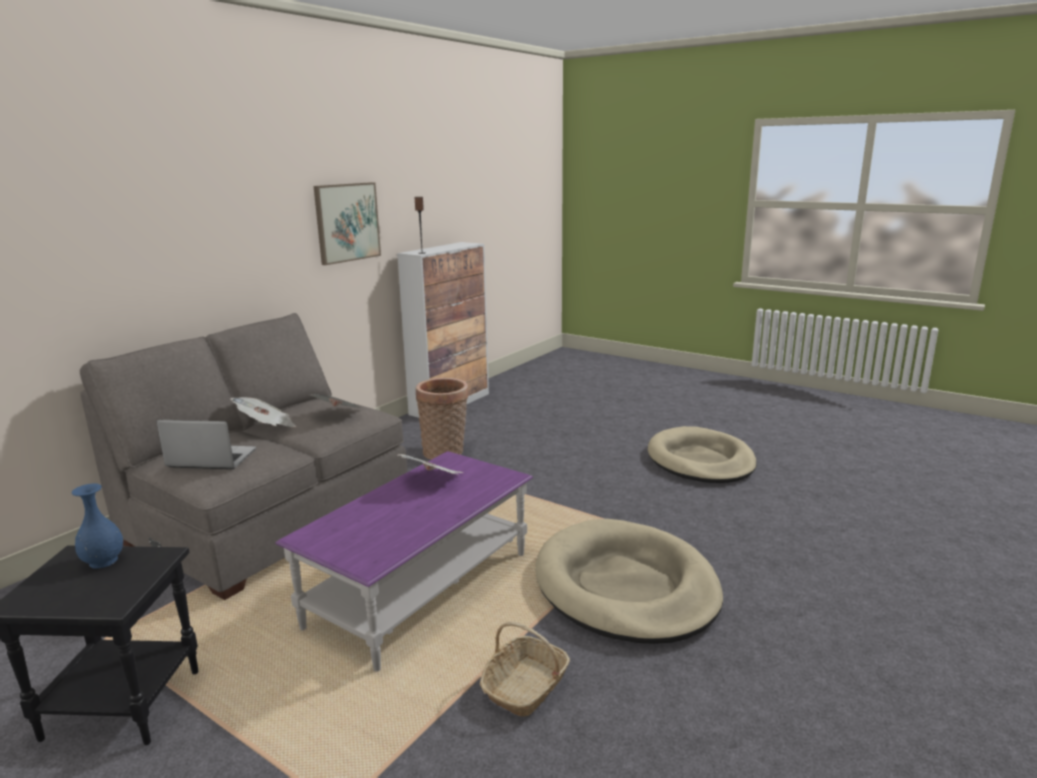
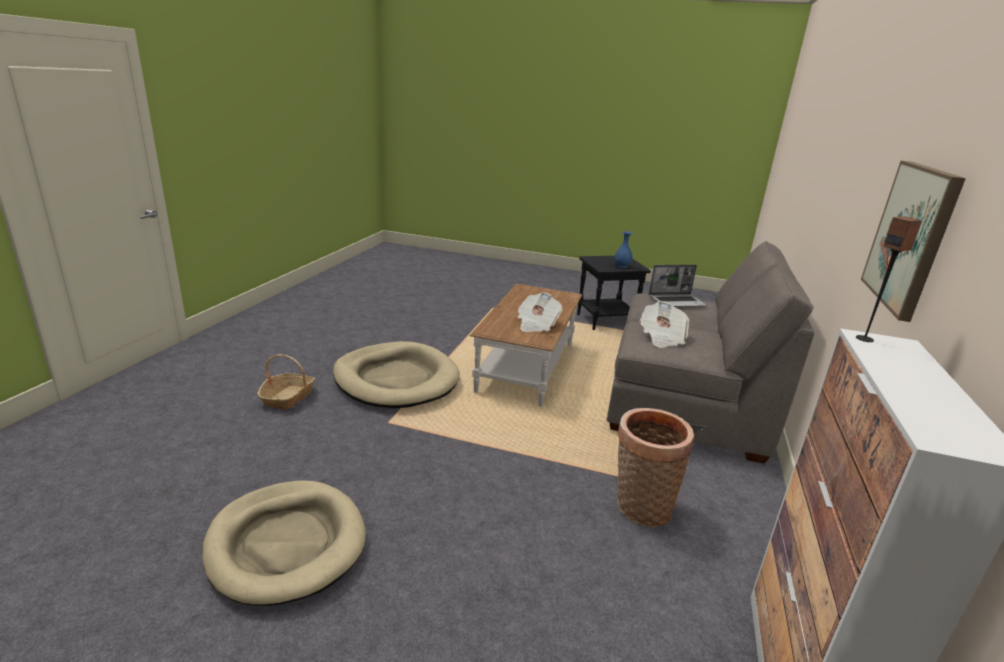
camera: 160 degrees right, 5 degrees up
(267, 427) = (694, 324): newspaper -> none
(421, 589) = (526, 367): purple coffee table -> brown coffee table
(525, 687) = (443, 336): basket -> basket (288, 397)

